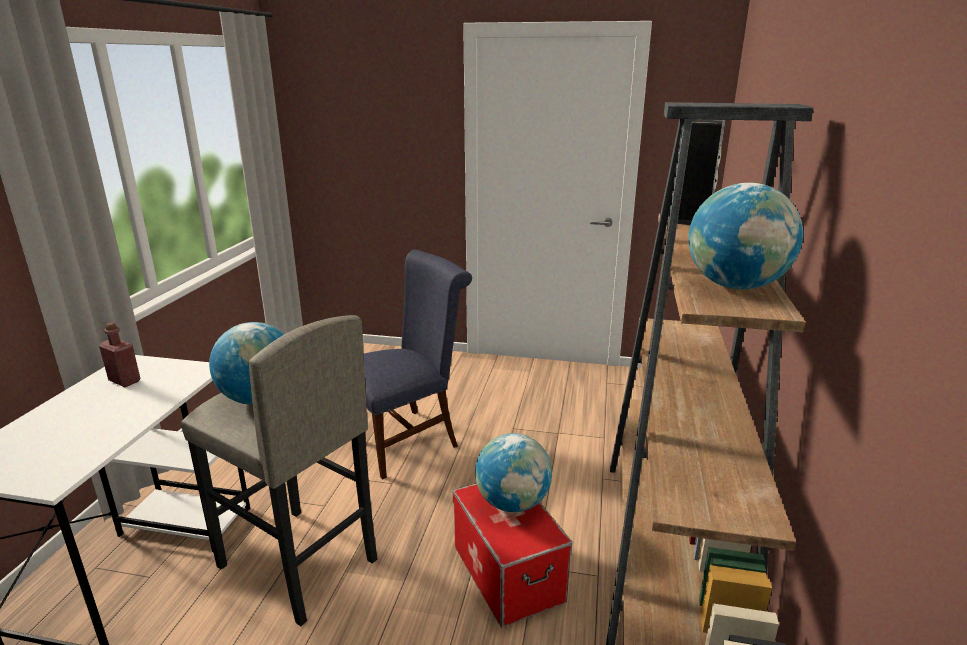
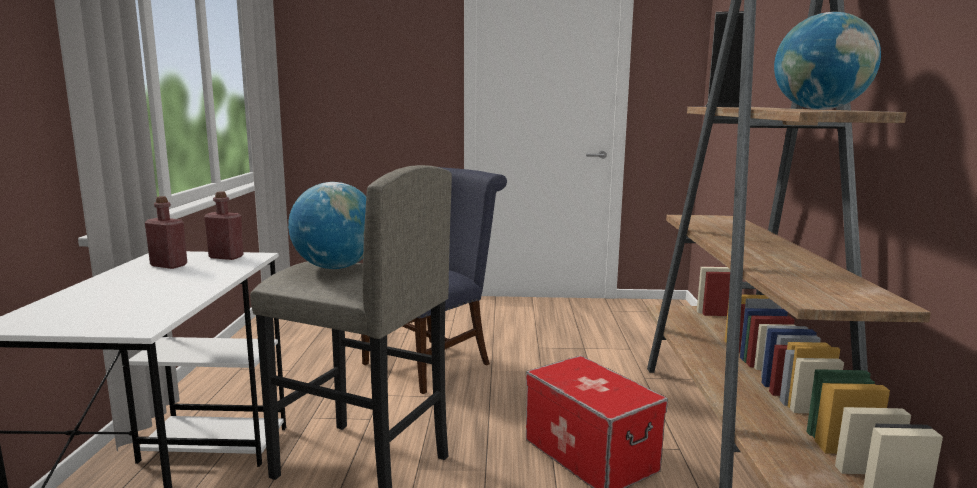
camera: 10 degrees left, 10 degrees down
(179, 369) = (226, 257): none -> red bottle
(512, 503) = (592, 375): globe -> none

